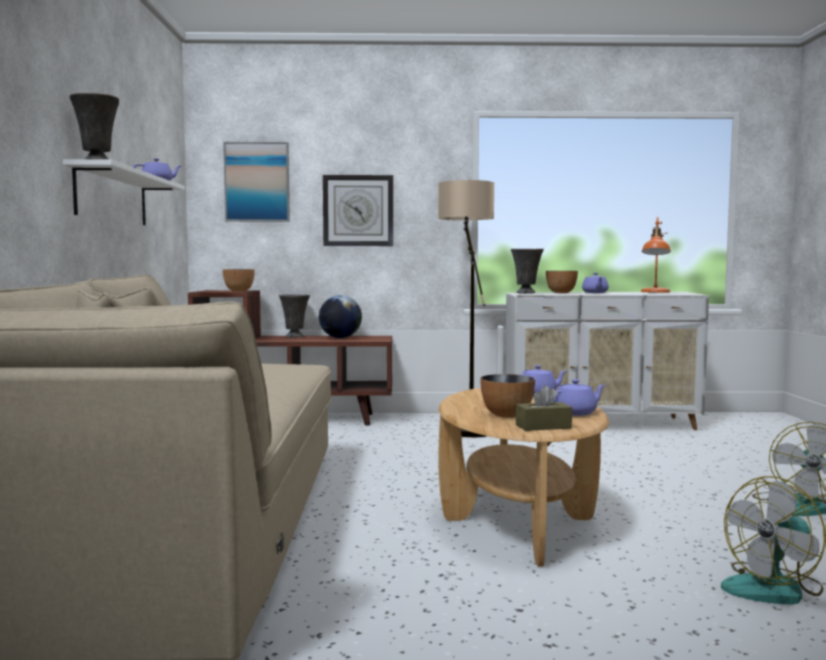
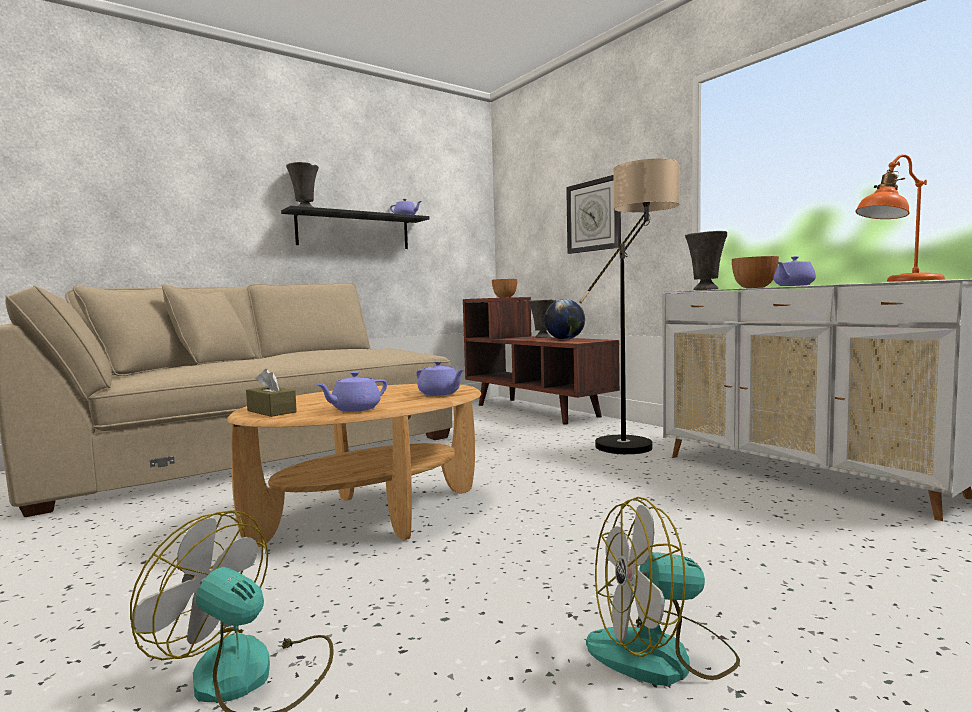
camera: 55 degrees right, 0 degrees up
(112, 197) = (354, 231): white shelf -> black shelf
(257, 182) = (529, 203): picture -> none
(506, 415) = (314, 401): bowl -> none
(576, 413) = (354, 409): purple teapot -> purple teapot turned 105 degrees clockwise

